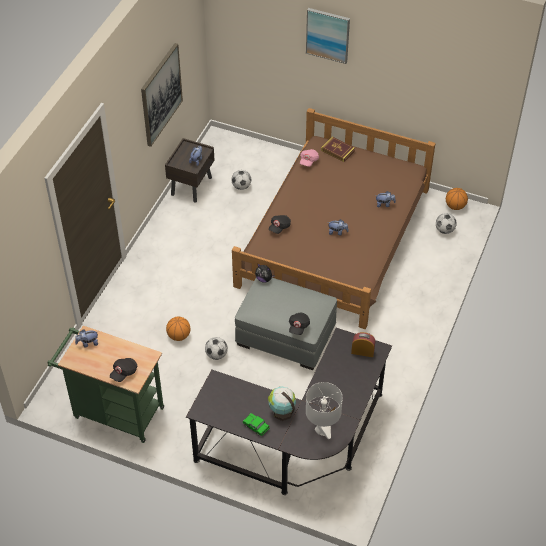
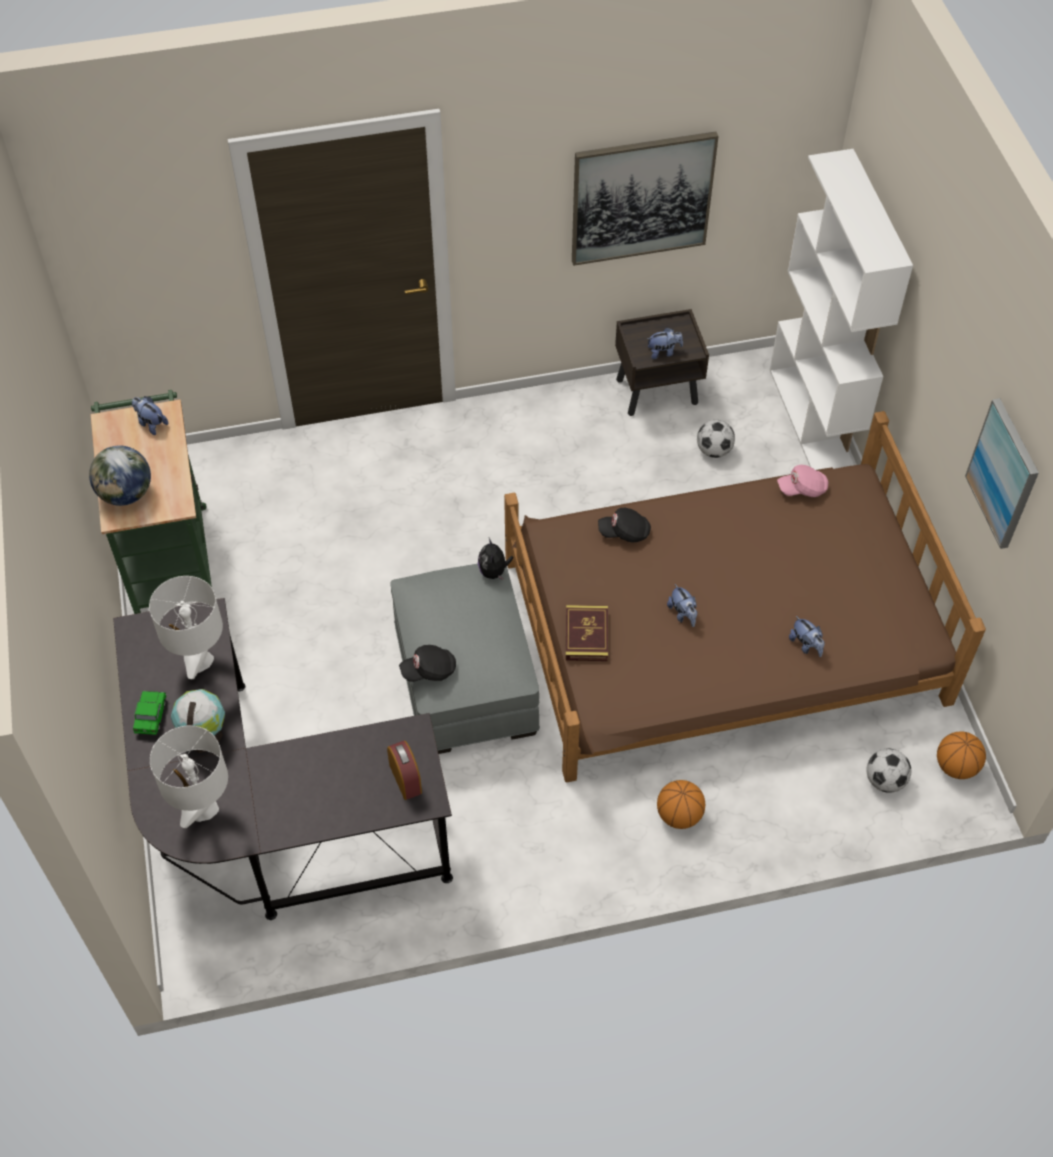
camera: 55 degrees right, 5 degrees up
(124, 372) = (126, 494): black cap -> globe
(179, 336) = (360, 548): basketball -> basketball (679, 815)
(216, 355) = (360, 614): football -> none
(240, 394) = (200, 661): none -> white table lamp
(256, 147) = (813, 421): none -> white bookcase
(328, 35) = (943, 297): picture -> picture (1004, 473)
(338, 150) = (864, 514): book -> book (586, 635)

